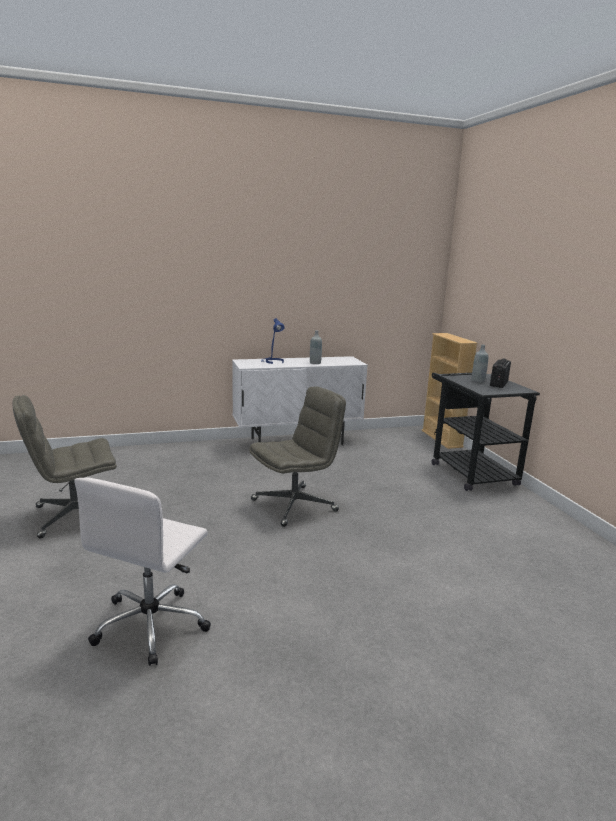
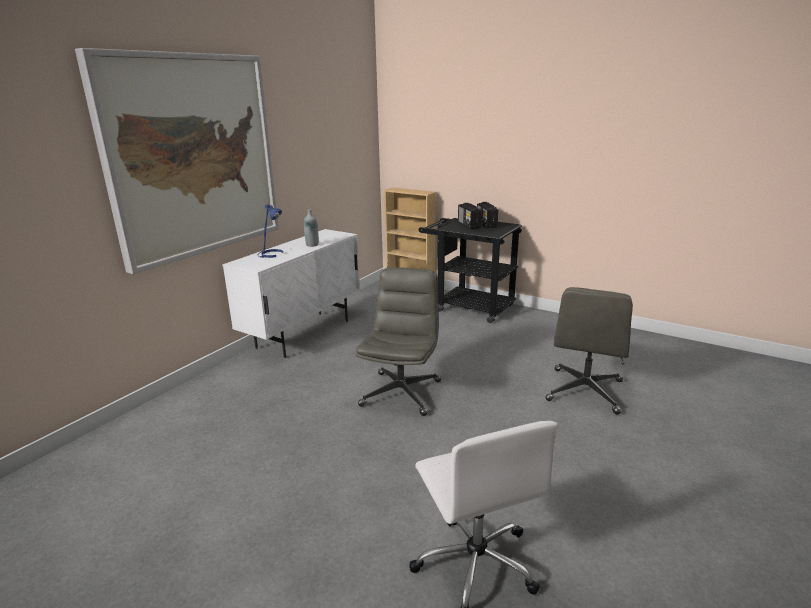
camera: 40 degrees left, 5 degrees up
(74, 516) = (208, 523): grey office chair -> grey office chair (584, 391)
(222, 270) = (193, 156): none -> picture
(478, 380) = (469, 225): grey bottle -> radio

